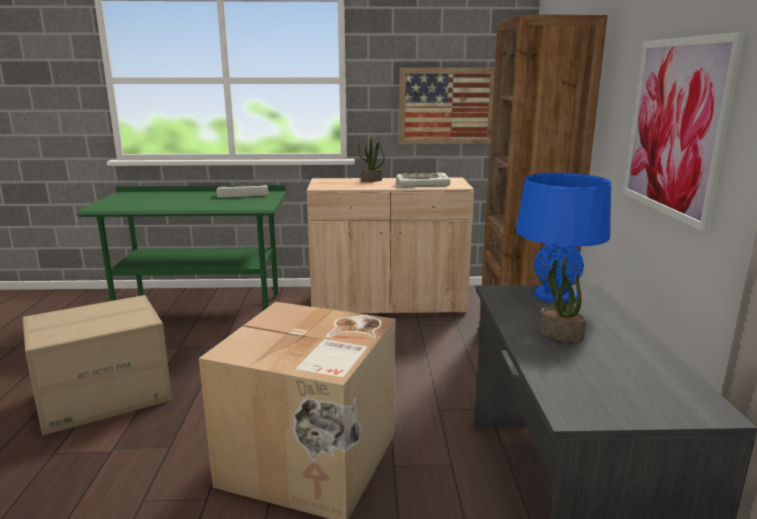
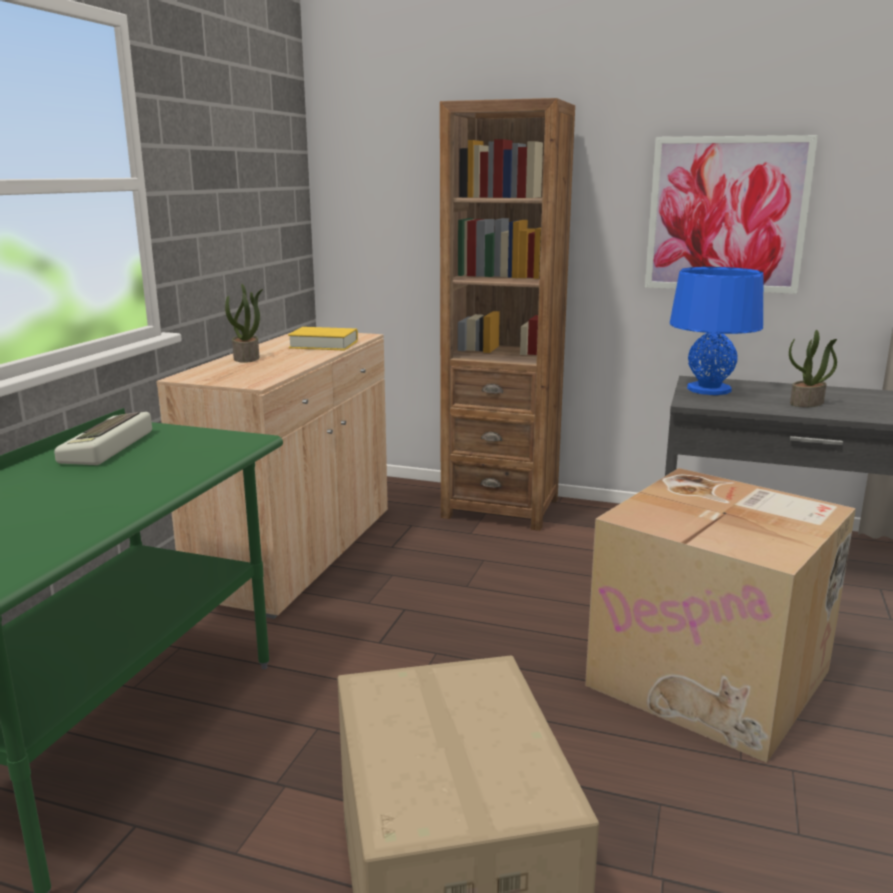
camera: 70 degrees left, 0 degrees up
(423, 184) = (323, 344): keyboard -> yellow book
(446, 106) = (250, 223): picture -> none

